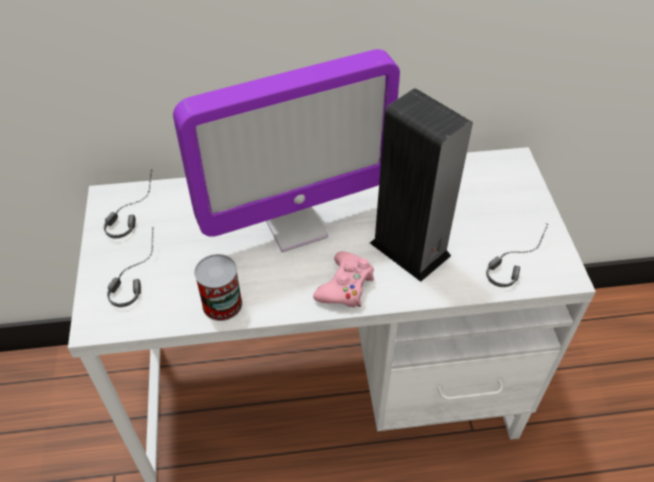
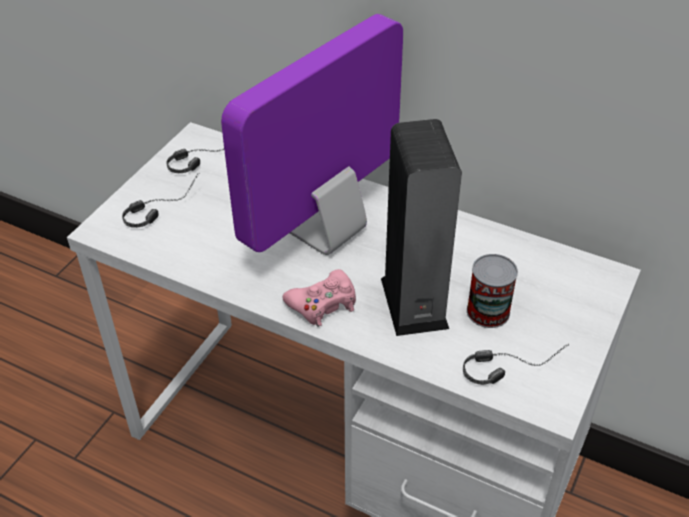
camera: 35 degrees right, 5 degrees down
(222, 304) = (206, 264): can -> can (488, 311)
(295, 226) = (326, 232): monitor -> monitor turned 120 degrees clockwise

